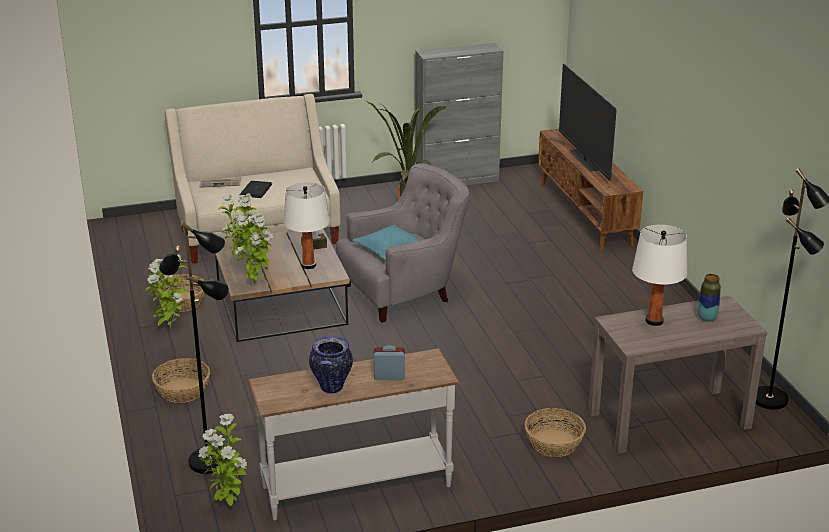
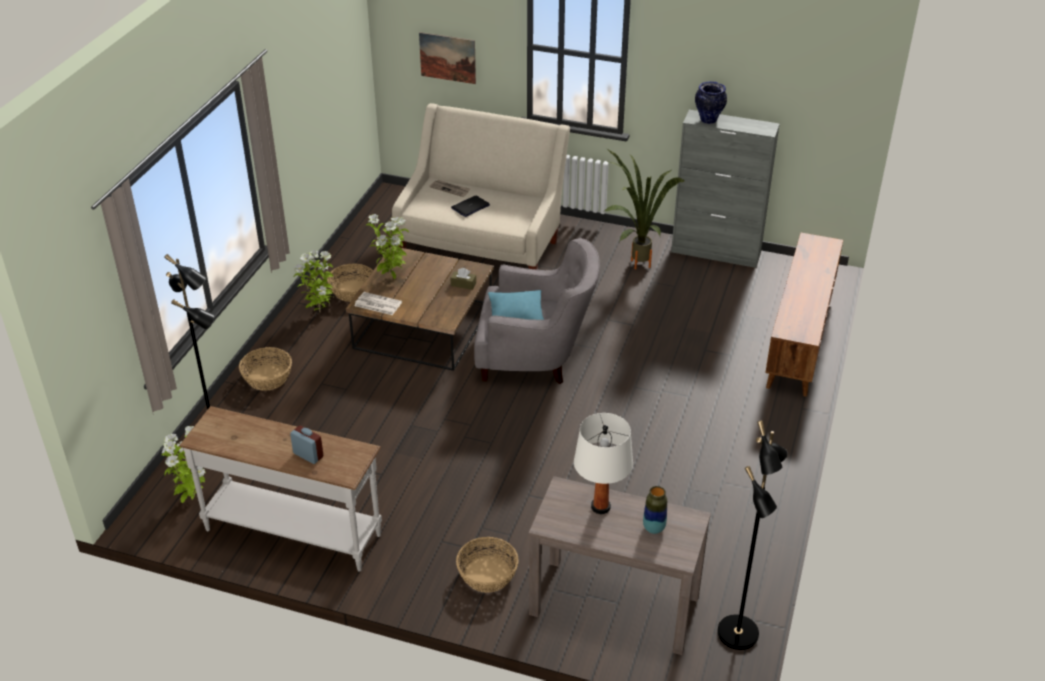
camera: 35 degrees right, 10 degrees up
(172, 60) = (447, 58): none -> picture
(256, 283) = (377, 304): potted plant -> newspaper
(308, 265) = (437, 302): white table lamp -> none
(331, 387) = (256, 444): vase -> vase (708, 120)
(584, 160) = (802, 285): television -> none

